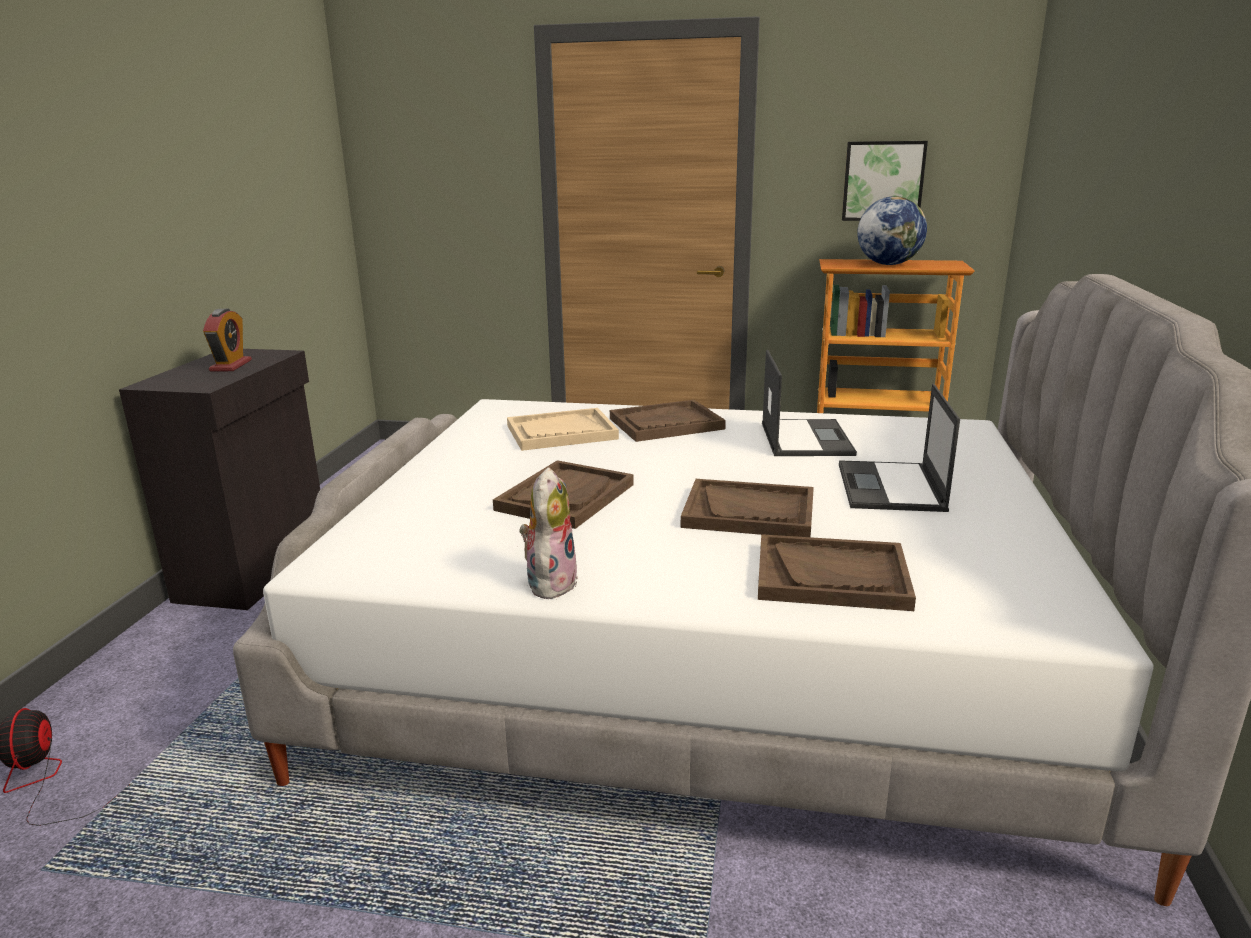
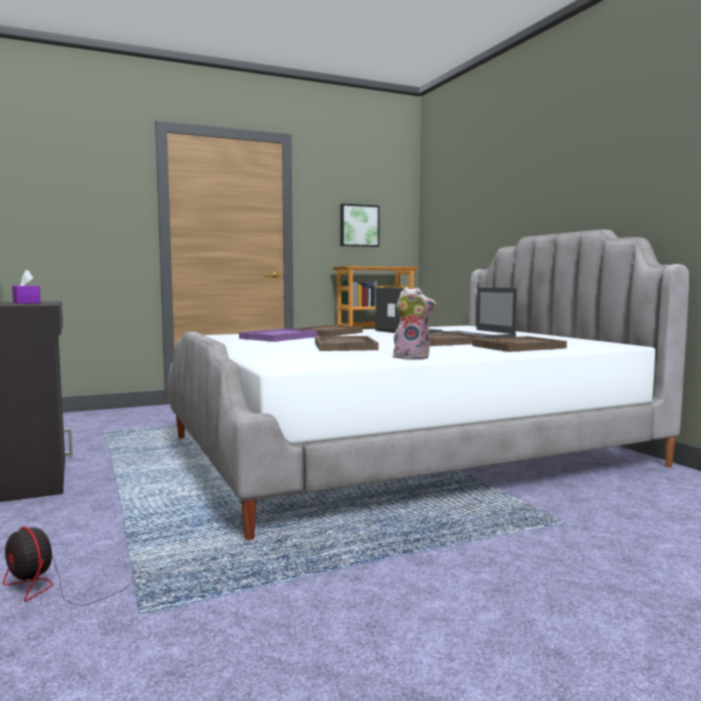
camera: 35 degrees left, 15 degrees down
(231, 366) = (26, 302): alarm clock -> purple tissue box
(550, 582) = (412, 357): plush toy -> plush toy turned 120 degrees clockwise
(561, 432) = (278, 337): beige tray -> purple tray
(888, 264) = (373, 266): globe -> none

